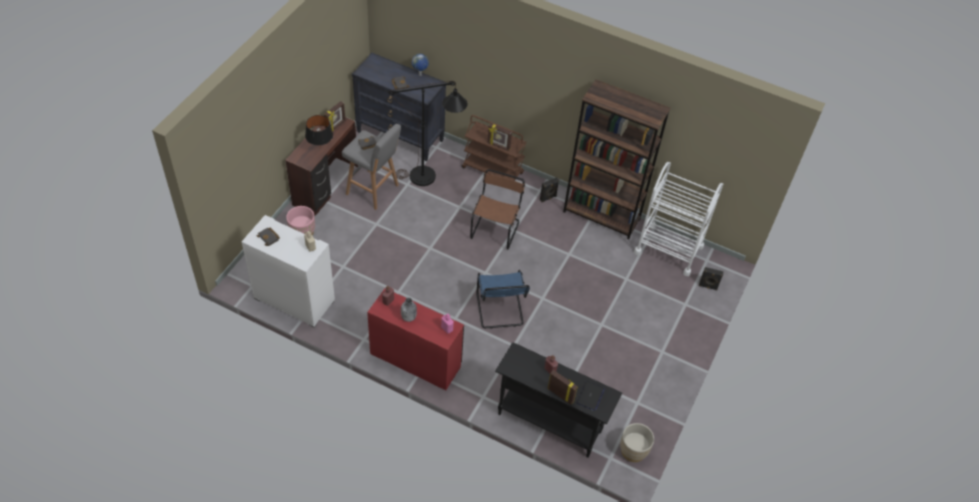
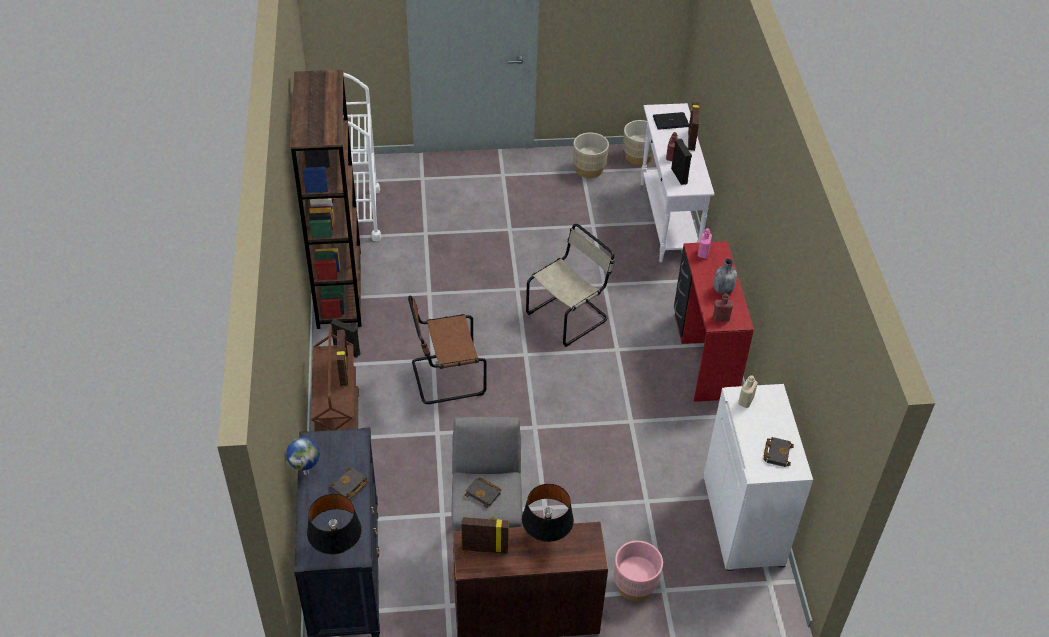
camera: 120 degrees left, 5 degrees down
(369, 67) = (337, 551): none -> black table lamp
(430, 177) = (407, 494): black floor lamp -> none
(500, 311) = (569, 316): blue chair -> beige chair
(549, 422) = (668, 221): black console table -> white console table
(637, 408) = (589, 169): none -> beige planter
(708, 287) = (381, 169): black speaker -> black speaker (680, 176)

